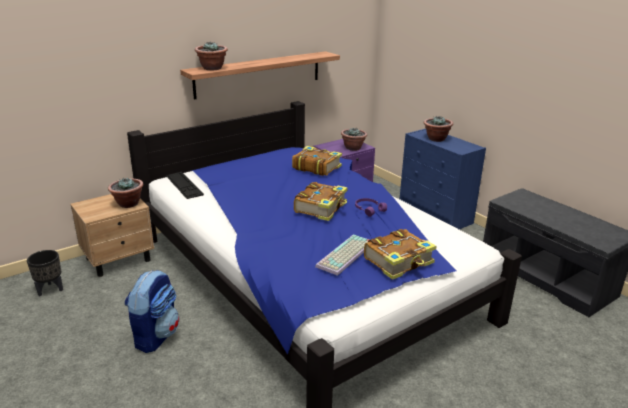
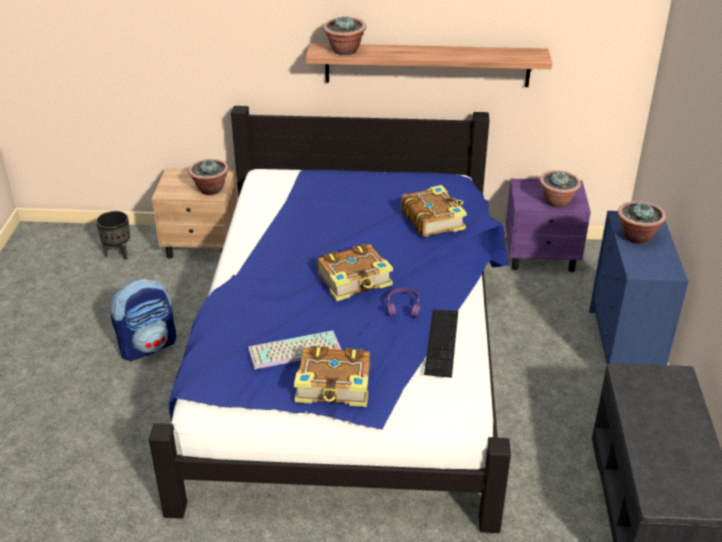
camera: 40 degrees right, 10 degrees up
(184, 185) = (271, 188): keyboard -> keyboard (441, 342)

